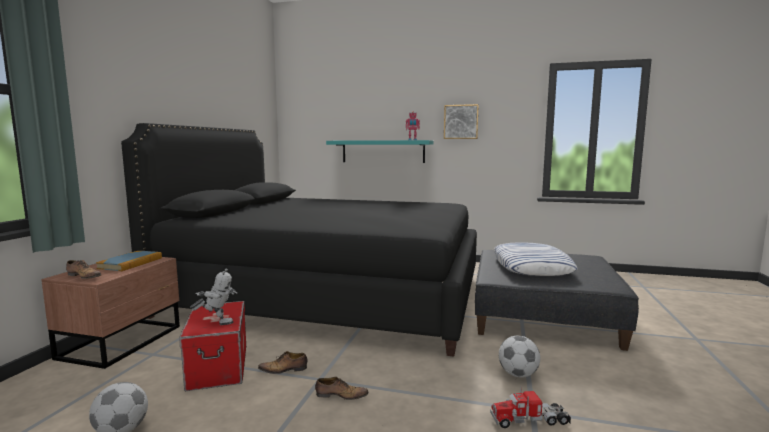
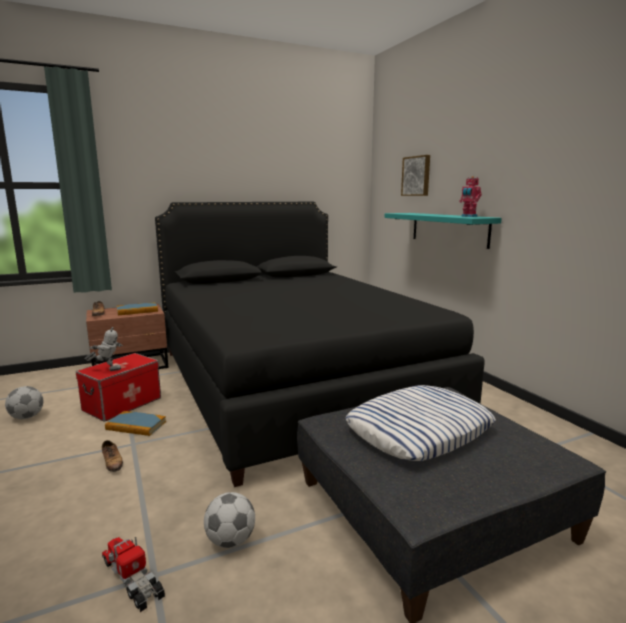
camera: 50 degrees right, 5 degrees up
(217, 323) = (107, 369): toy robot -> toy robot turned 60 degrees counterclockwise
(284, 370) = (136, 425): shoe -> book
(461, 122) = (538, 190): picture -> picture (416, 176)

